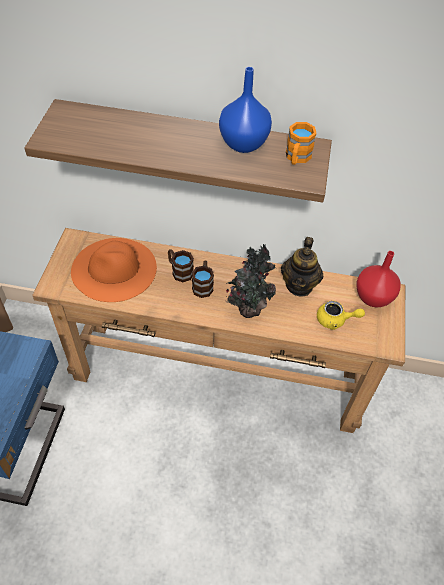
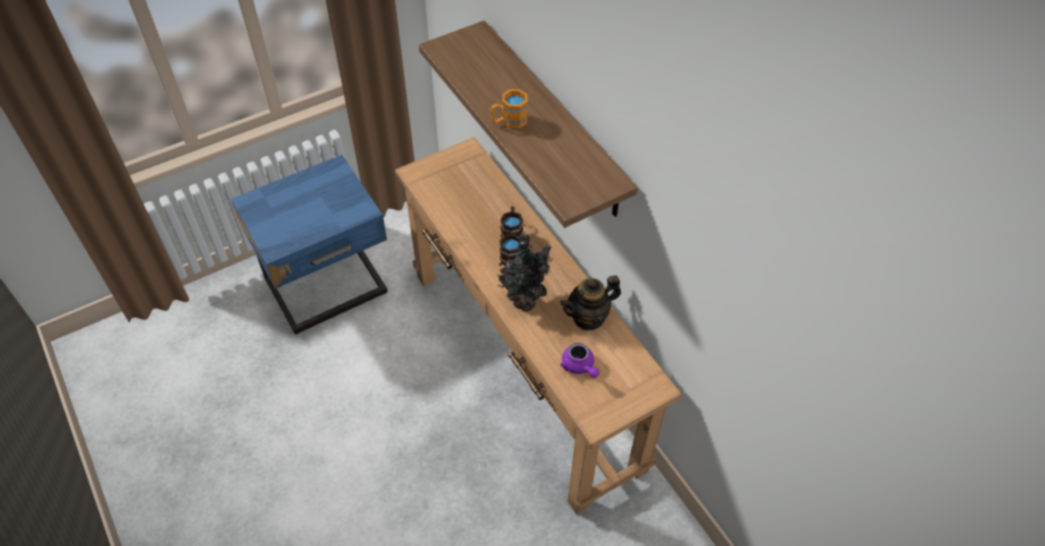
camera: 50 degrees right, 0 degrees up
(114, 269) = (468, 193): orange hat -> none
(242, 144) = (562, 141): blue vase -> none
(297, 158) = (586, 181): orange mug -> orange mug (509, 121)
(335, 320) = (579, 366): yellow teapot -> purple teapot
(372, 298) = (635, 378): red vase -> none

